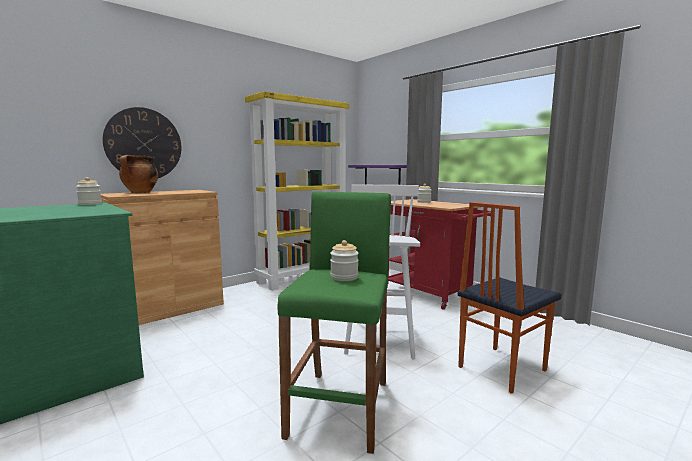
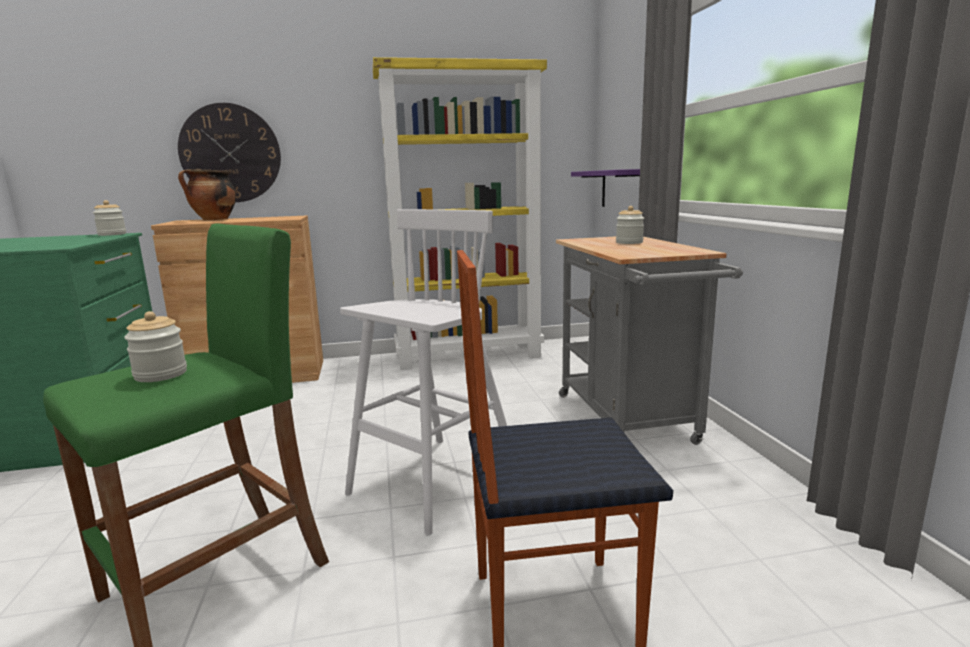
camera: 30 degrees right, 5 degrees up
(430, 295) = (629, 422): red cart -> grey cart

